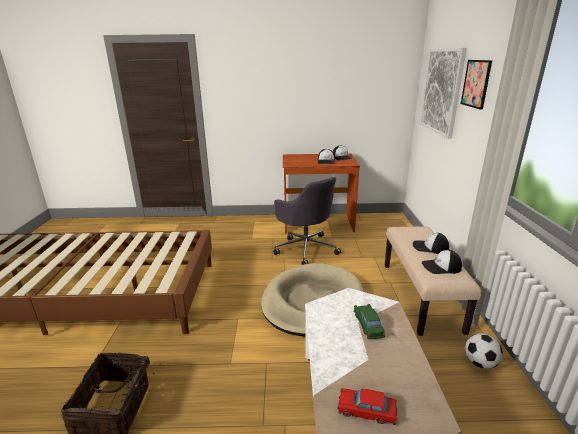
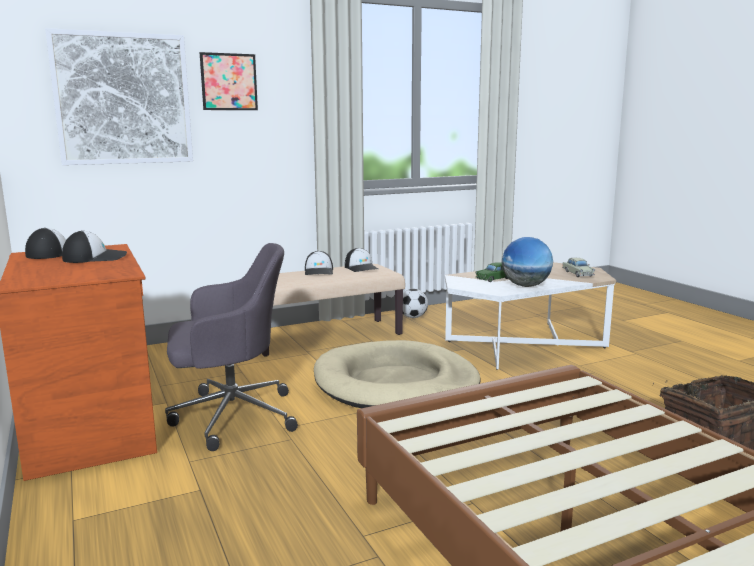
camera: 115 degrees left, 10 degrees down
(305, 248) = (231, 416): grey office chair -> grey office chair turned 45 degrees clockwise
(328, 332) = (525, 286): none -> globe
(366, 411) = (577, 273): red toy car -> beige toy car

